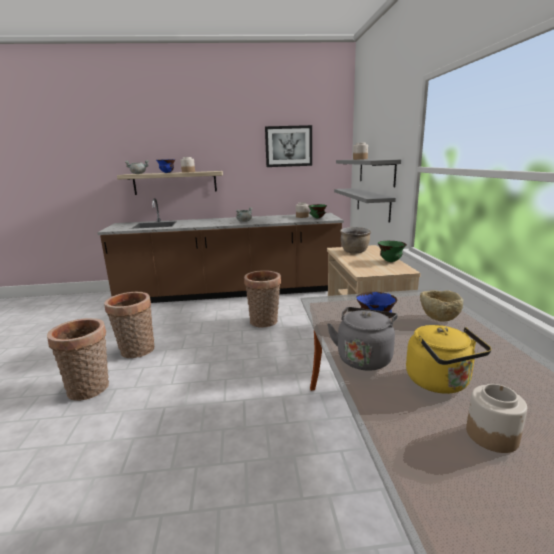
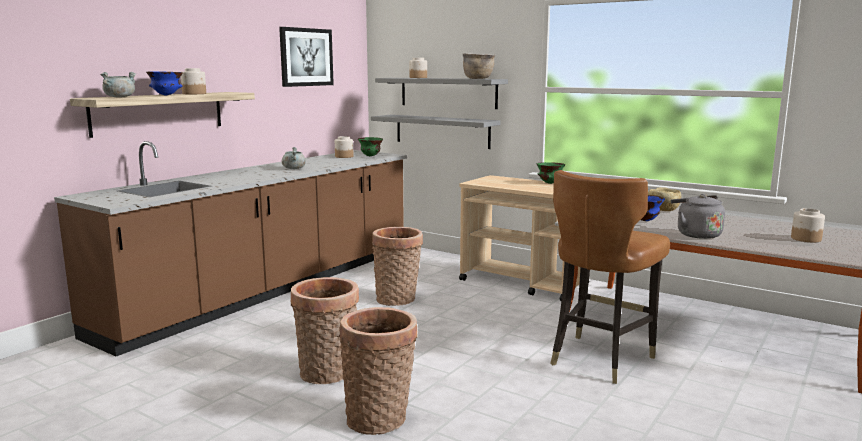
camera: 50 degrees left, 5 degrees down
(262, 433) = (599, 358): none -> brown chair
(355, 252) = (497, 182): brown cooking pot -> brown cooking pot (478, 78)
(440, 383) = (748, 232): yellow kettle -> none

